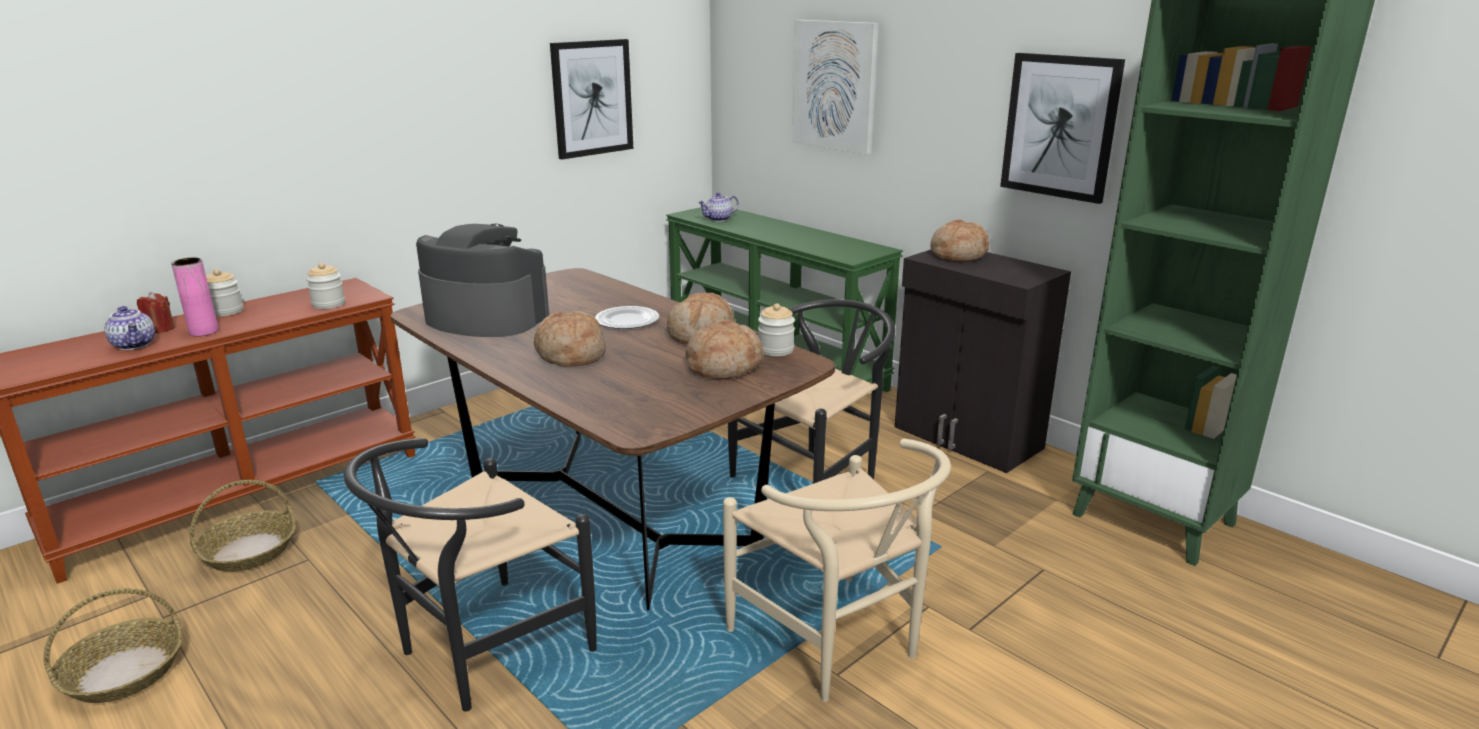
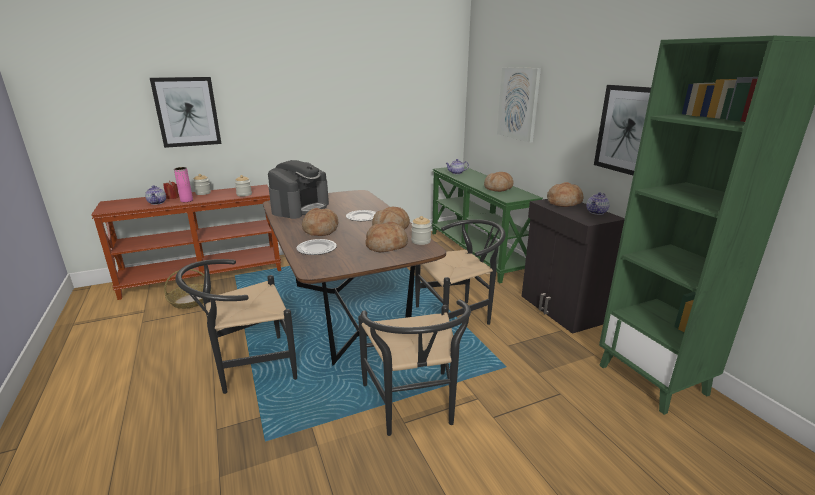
camera: 20 degrees right, 0 degrees up
(123, 673) = (113, 342): basket -> none
(485, 318) = (300, 208): coffee machine -> coffee machine turned 75 degrees clockwise
(592, 98) = (395, 106): picture -> picture (187, 112)
(600, 390) = (316, 248): none -> plate
(817, 241) = (498, 188): none -> bread
(837, 647) = (413, 408): beige chair -> black chair
(1021, 266) = (597, 212): none -> teapot

